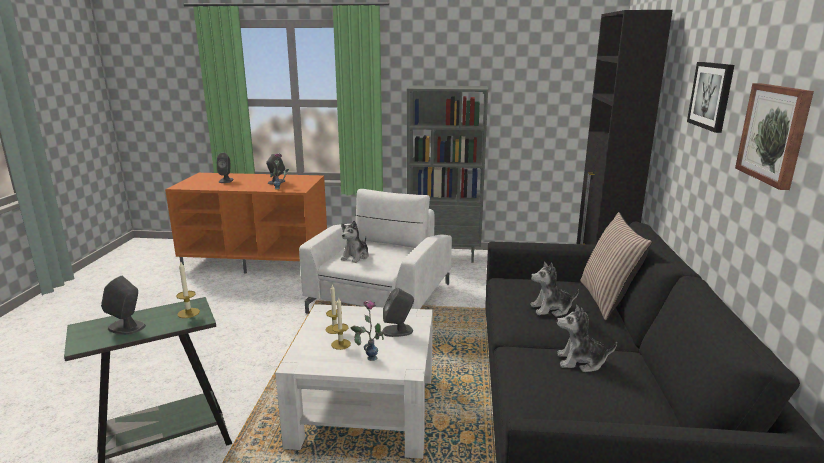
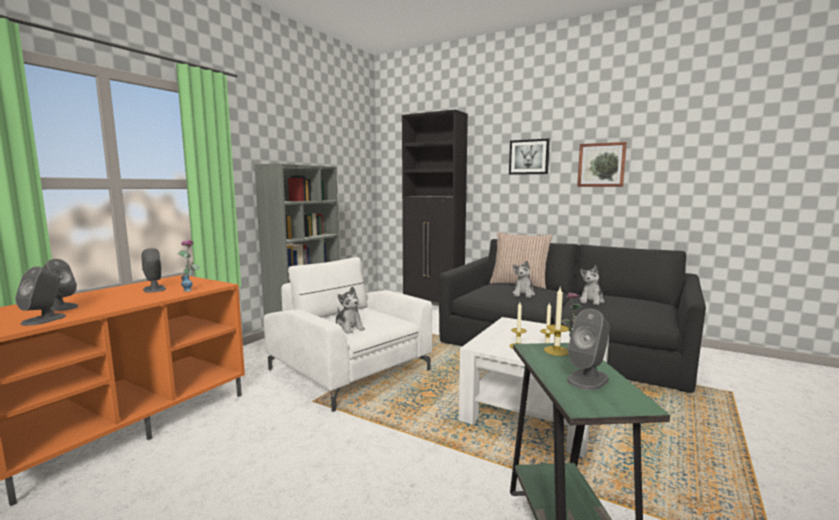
camera: 65 degrees left, 10 degrees down
(398, 331) = (532, 329): grey speaker -> grey speaker (44, 319)

